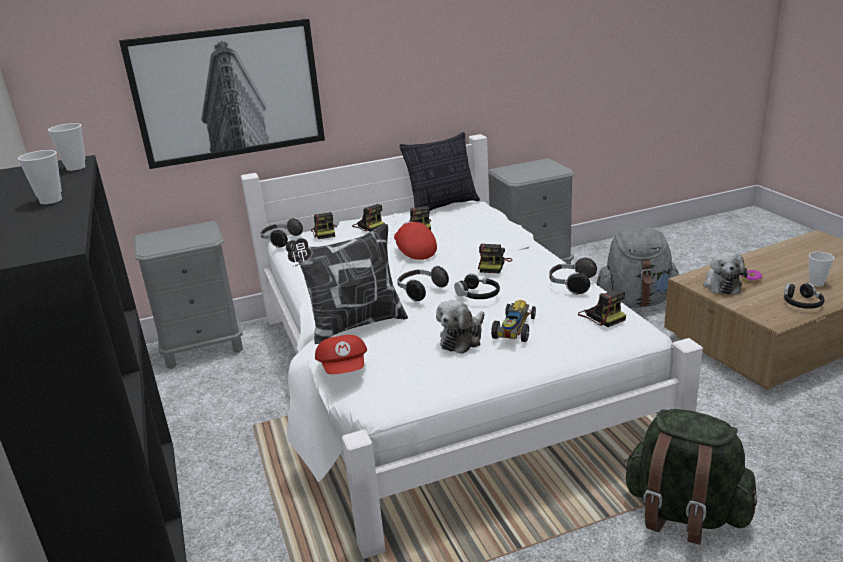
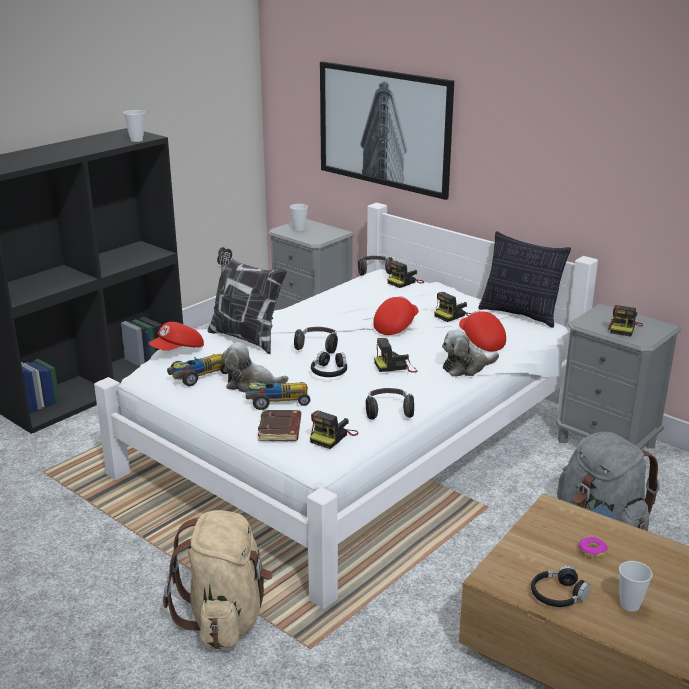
camera: 60 degrees right, 0 degrees up
(51, 200) = (71, 151): cup -> cup (299, 229)
(369, 226) = (434, 294): camera -> camera (624, 328)
(421, 364) = (198, 376): none -> toy car
(475, 228) = (480, 341): none -> red cap
(572, 338) = (280, 430): none -> brown book
(684, 513) = (225, 617): green backpack -> beige backpack
(721, 284) = (558, 531): plush toy -> plush toy (466, 367)

